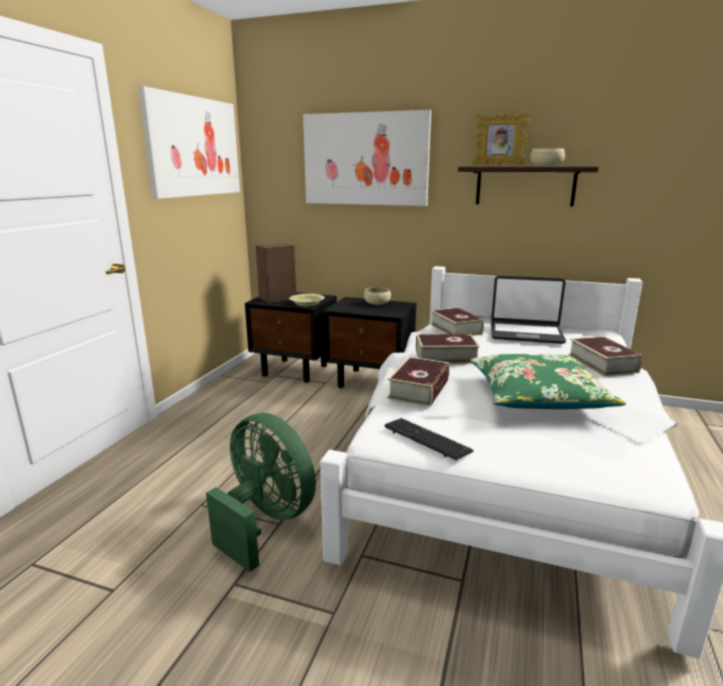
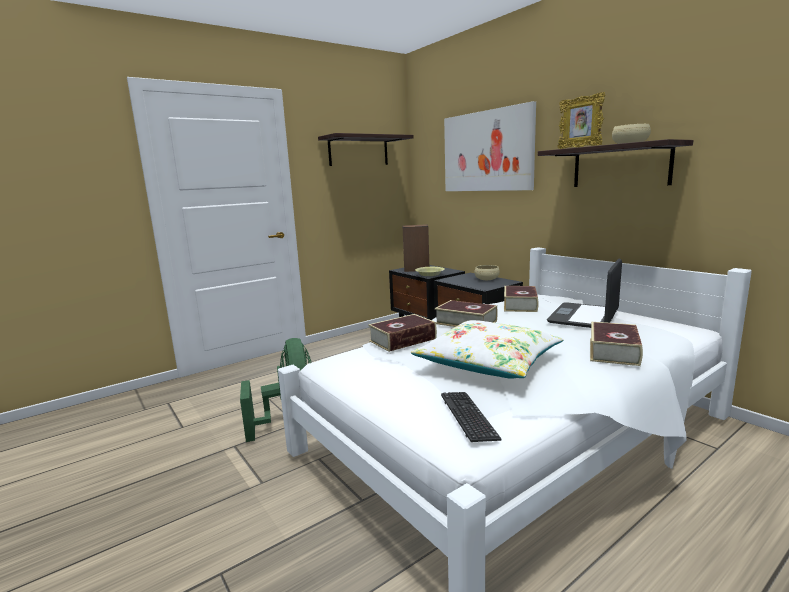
camera: 35 degrees right, 5 degrees down
(194, 147) = (358, 151): picture -> shelf
(426, 440) = (350, 371): keyboard -> keyboard (468, 417)
(526, 333) = (584, 317): laptop -> laptop turned 75 degrees clockwise
(537, 396) = (488, 363): green pillow -> white pillow

